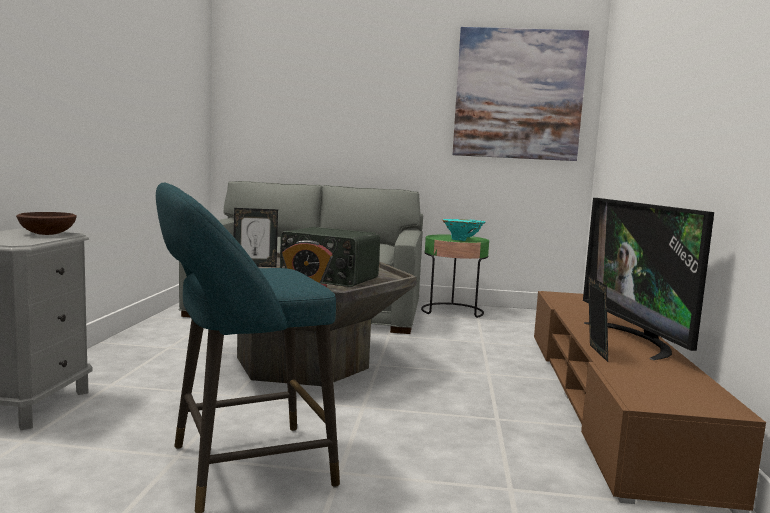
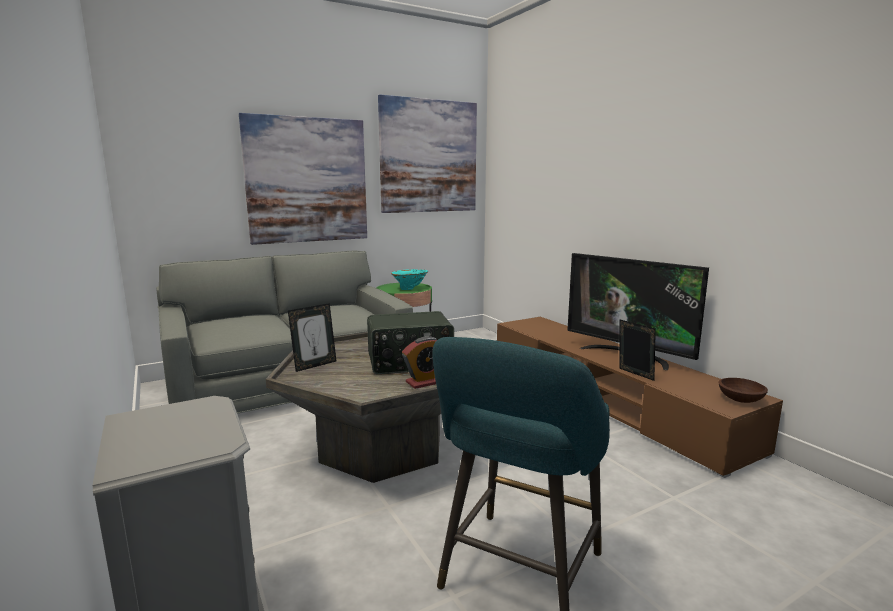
camera: 35 degrees left, 5 degrees up
(48, 234) = (187, 411): brown bowl -> brown bowl (740, 399)
(375, 116) = (307, 180): none -> picture

